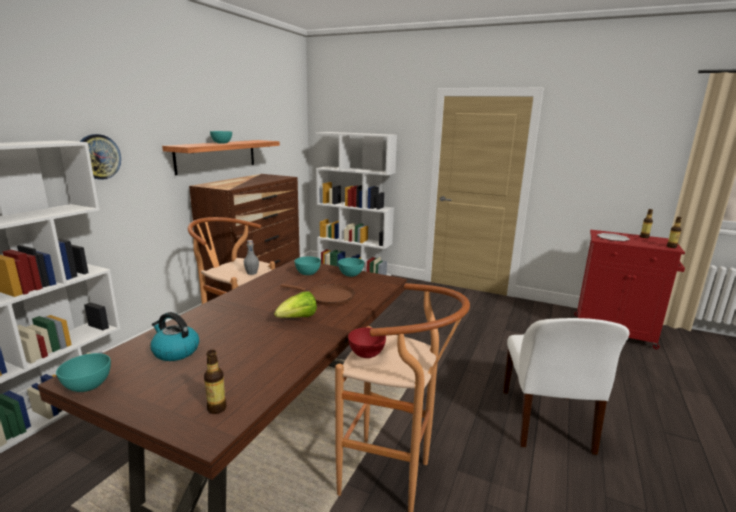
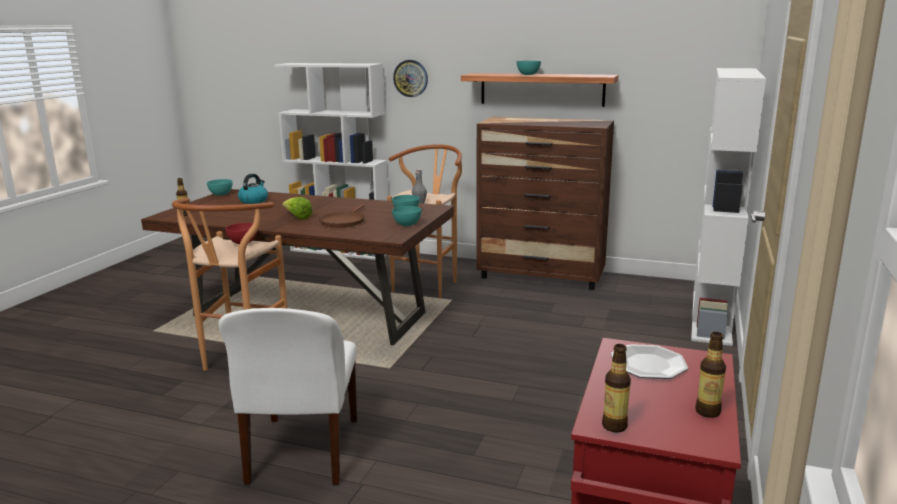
camera: 85 degrees right, 0 degrees up
(546, 422) = (303, 452): white chair -> white chair turned 90 degrees counterclockwise

